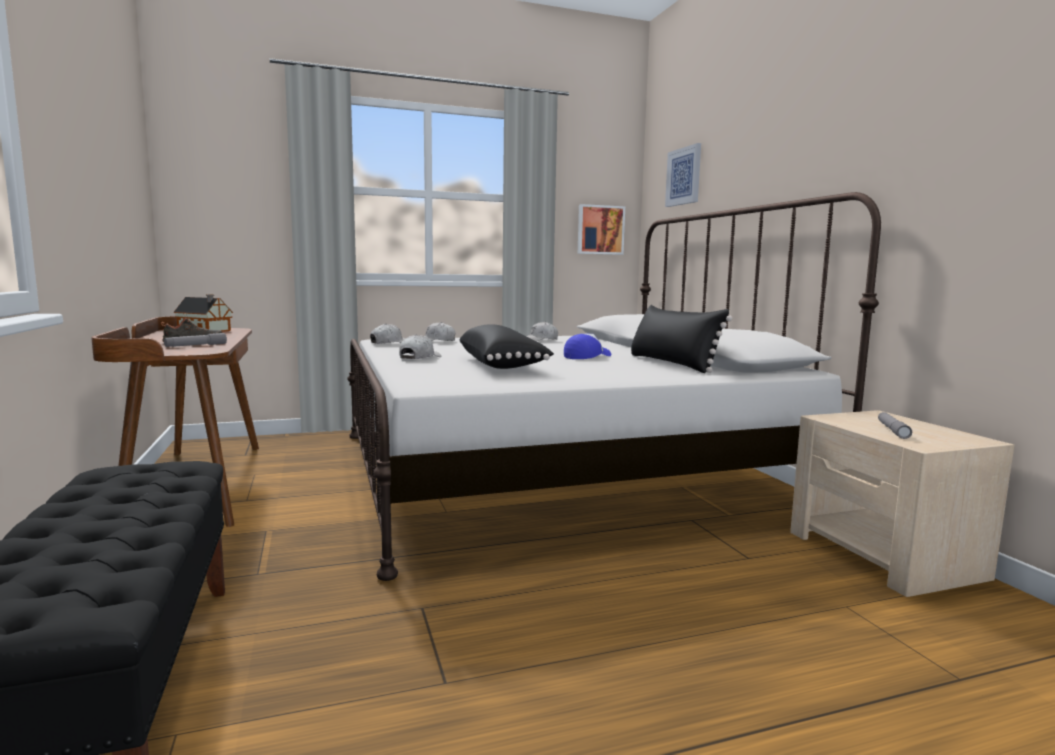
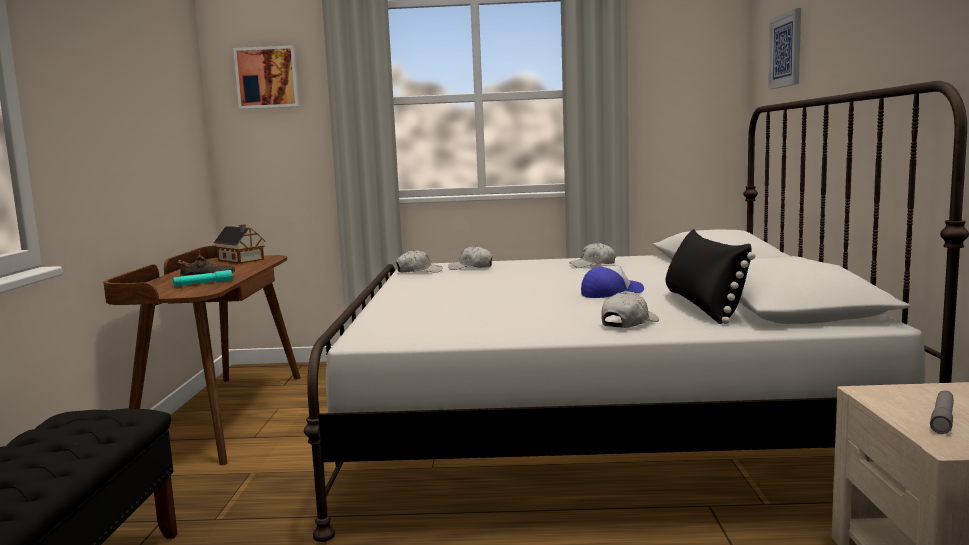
camera: 20 degrees right, 0 degrees up
(196, 345) = (203, 283): grey flashlight -> turquoise flashlight
(419, 358) = (419, 294): white cap -> white cap (629, 323)
(502, 365) = (491, 307): black pillow -> none
(600, 230) = (693, 121): picture -> picture (267, 77)

